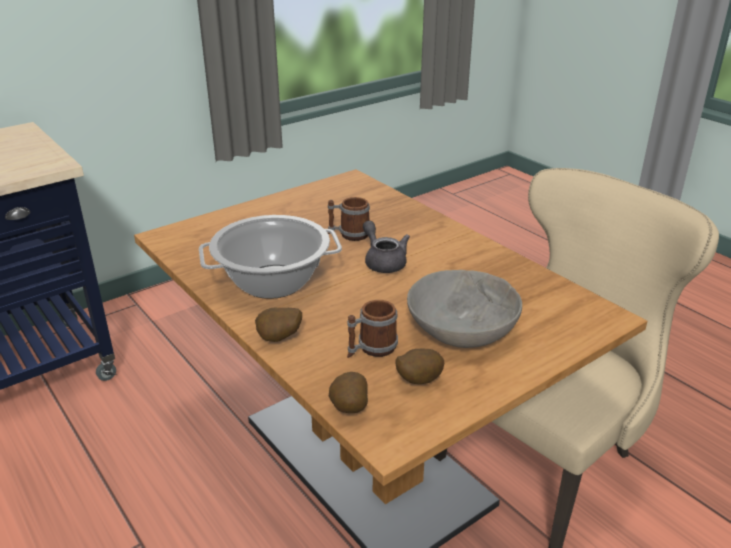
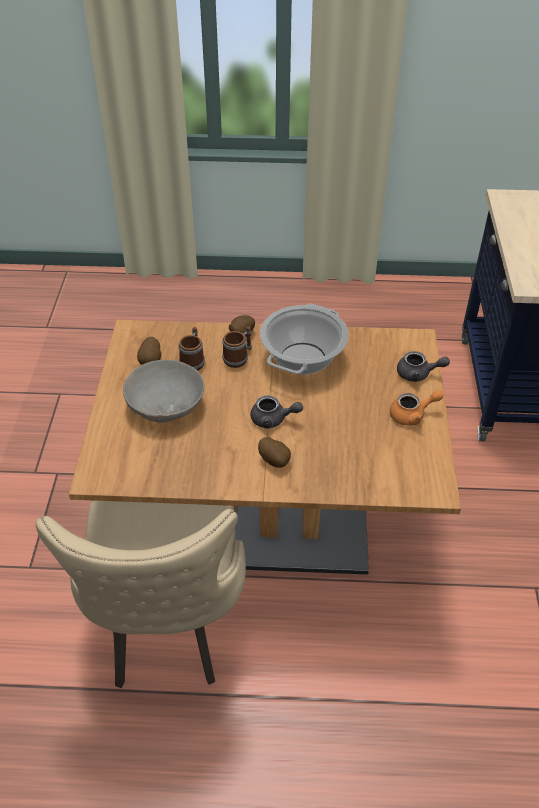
camera: 130 degrees right, 15 degrees up
(221, 221) = (418, 374): none -> grey teapot
(282, 207) = (412, 415): none -> orange teapot
(348, 409) = (162, 329): potato -> potato (275, 460)
(349, 234) = (330, 425): mug -> mug (238, 357)

